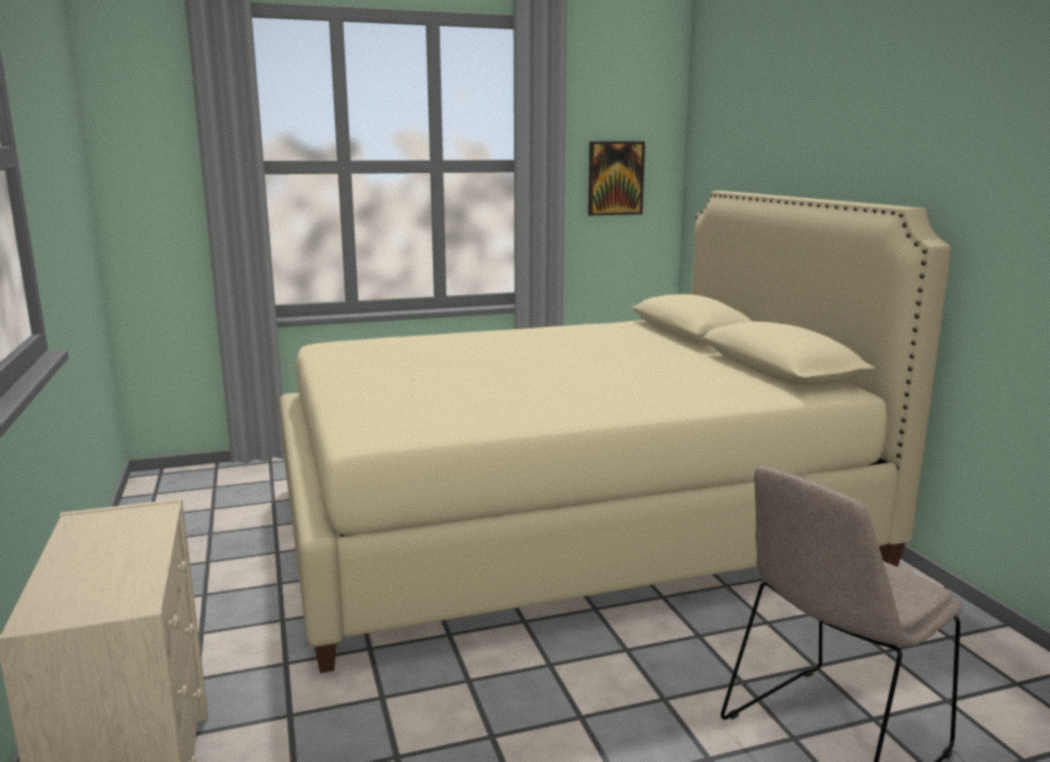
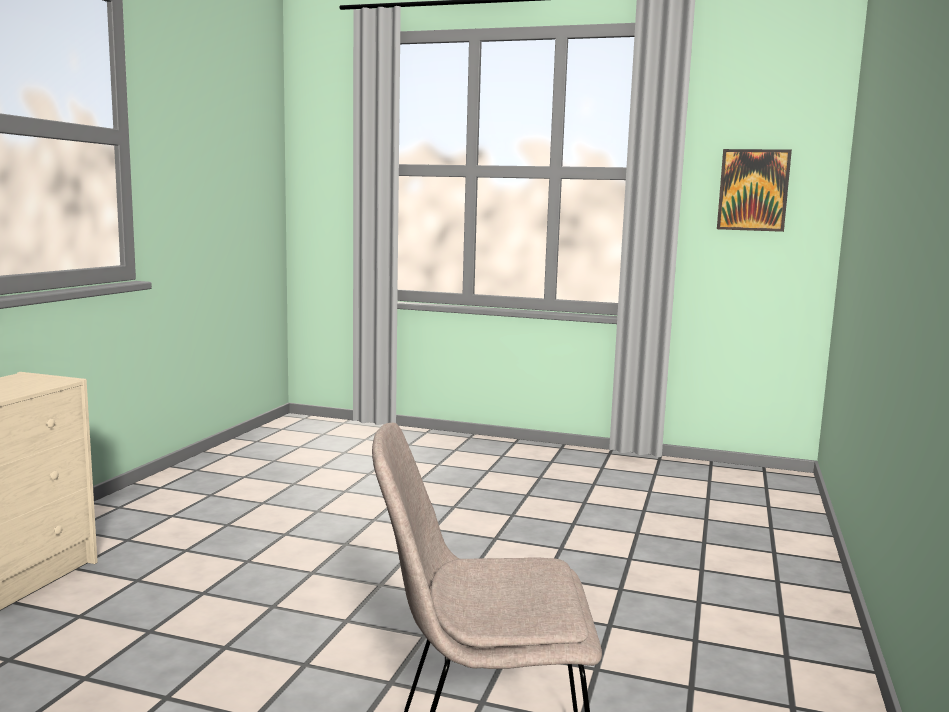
camera: 35 degrees right, 5 degrees down
(563, 522) = (539, 527): beige bed -> none

